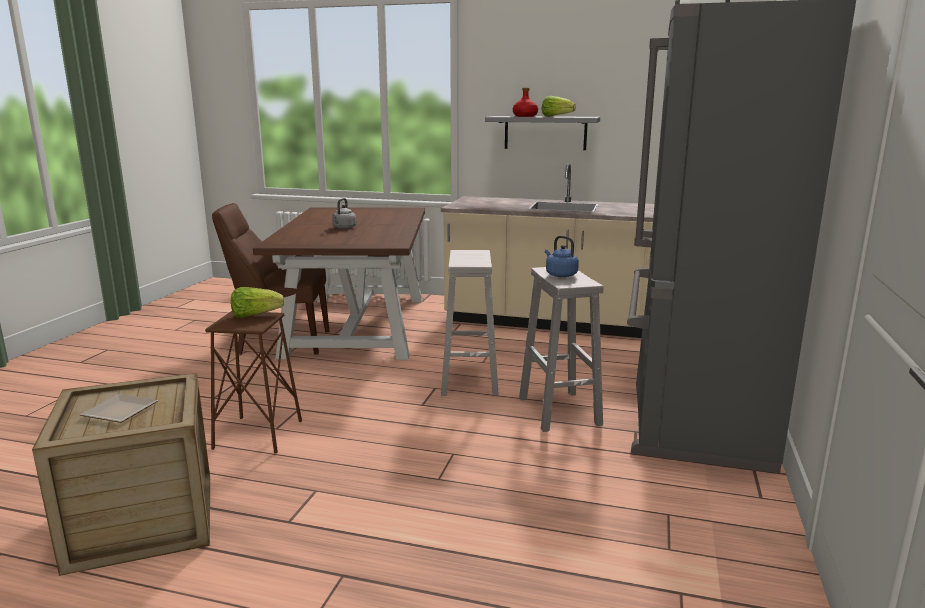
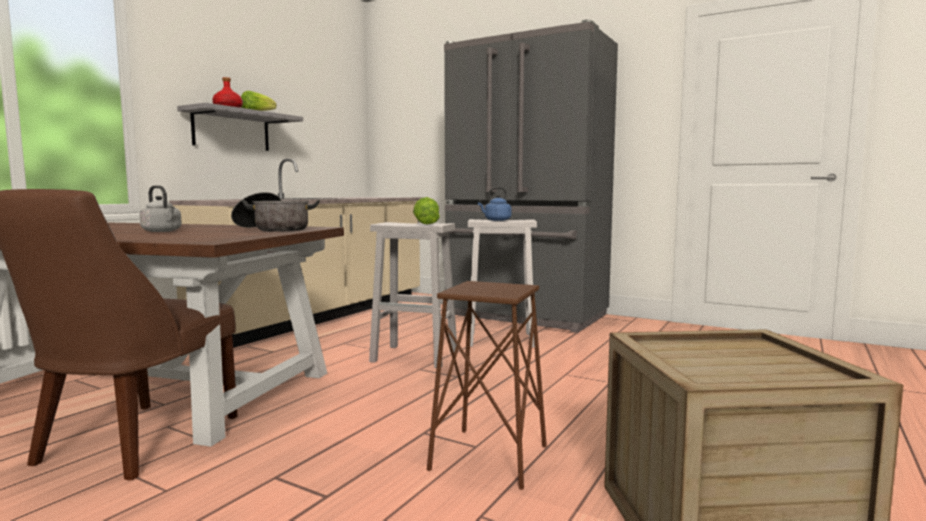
camera: 75 degrees left, 10 degrees down
(120, 412) = (745, 360): plate -> none
(255, 315) = (473, 286): lettuce -> lettuce (426, 223)
(370, 240) = (273, 229): none -> cooking pot

